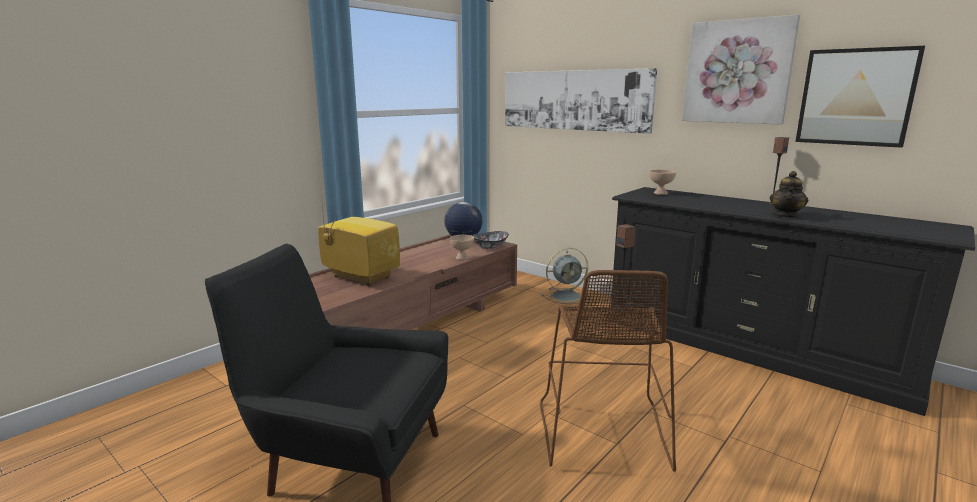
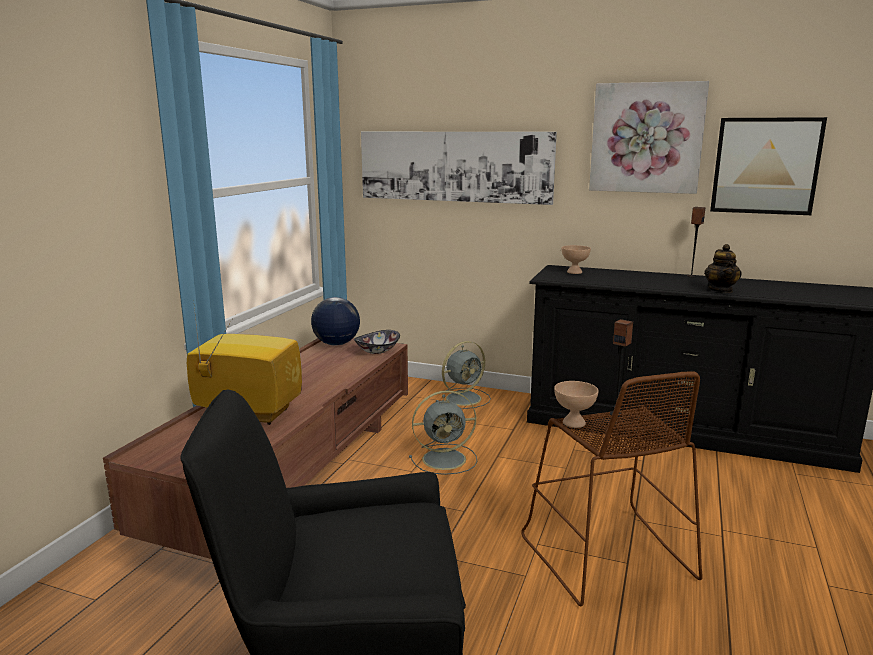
camera: 20 degrees left, 0 degrees up
(461, 258) = (356, 370): beige bowl -> beige bowl (573, 423)
(520, 338) = (446, 459): none -> grey fan

